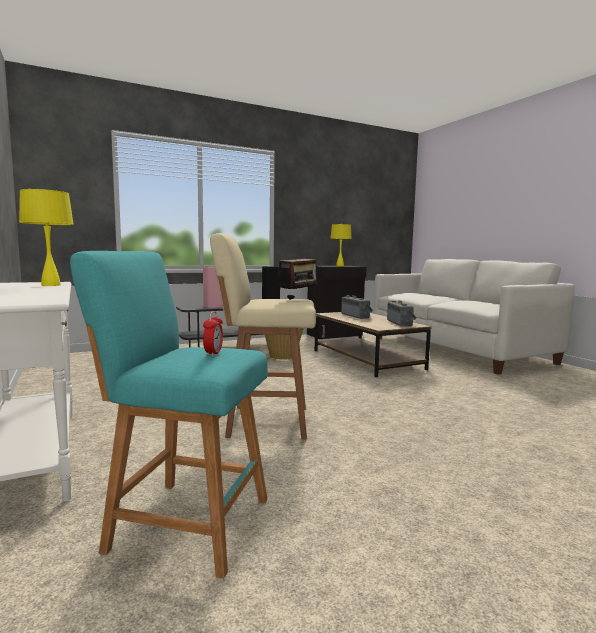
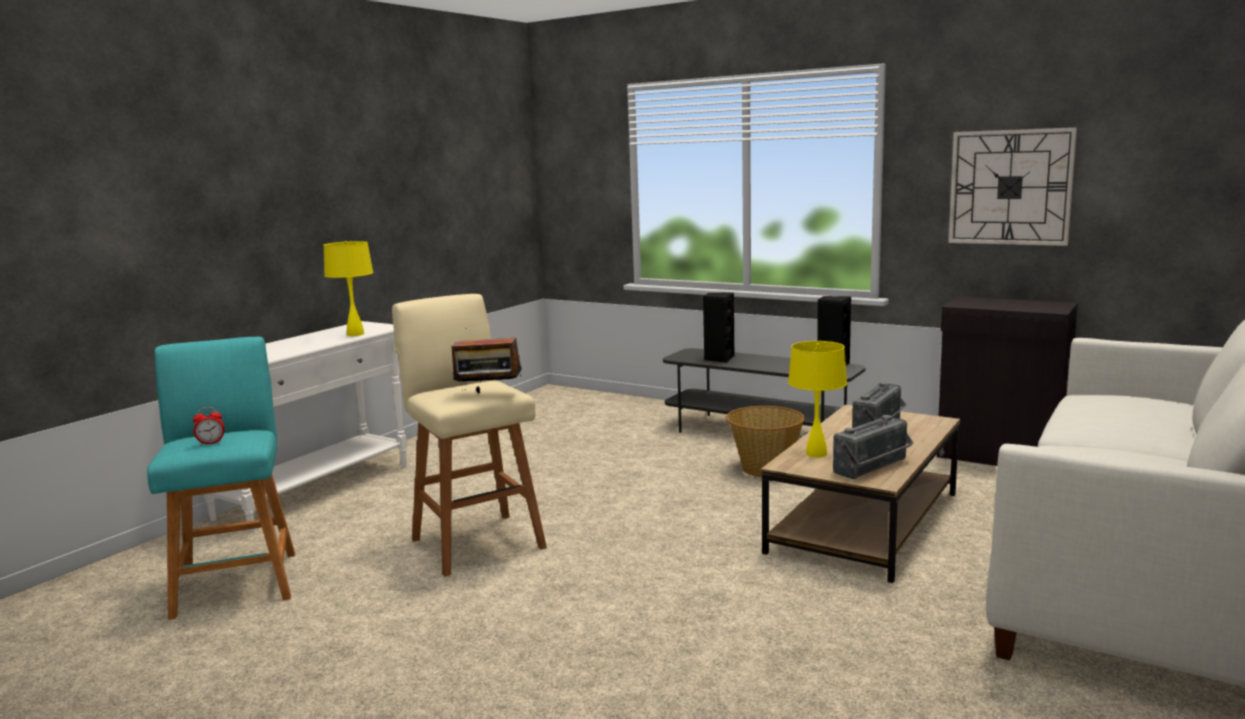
camera: 60 degrees right, 5 degrees up
(212, 306) = (719, 358): pink speaker -> black speaker
(325, 216) = (1010, 187): none -> wall clock
(339, 266) = (1003, 306): yellow table lamp -> yellow table lamp (816, 453)

